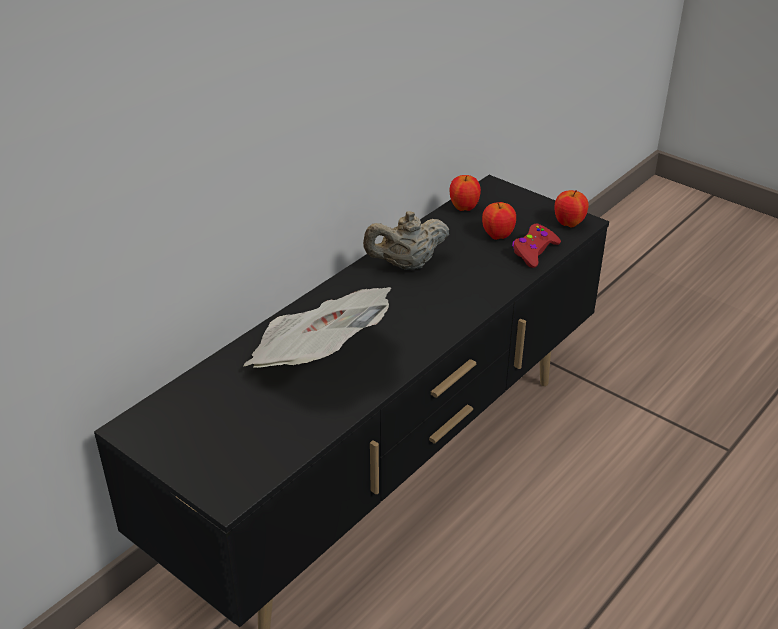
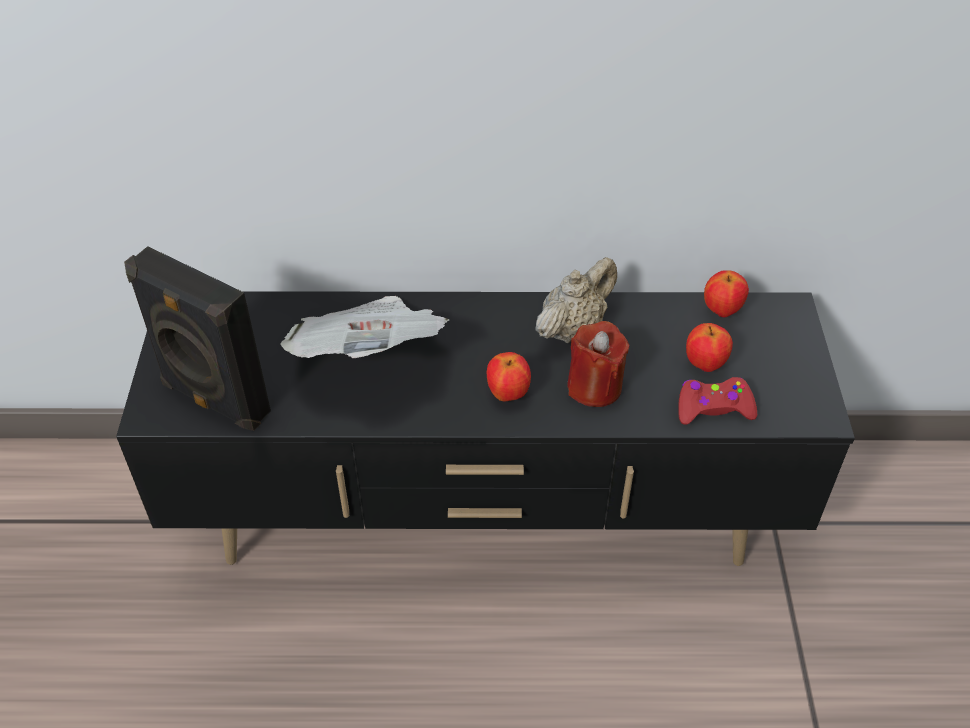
camera: 50 degrees right, 10 degrees up
(258, 454) = (214, 400): none -> black speaker
(406, 265) = (573, 328): beige teapot -> beige teapot turned 105 degrees clockwise
(465, 282) = (594, 387): none -> red candle
(569, 224) = (802, 407): apple -> apple (508, 394)

